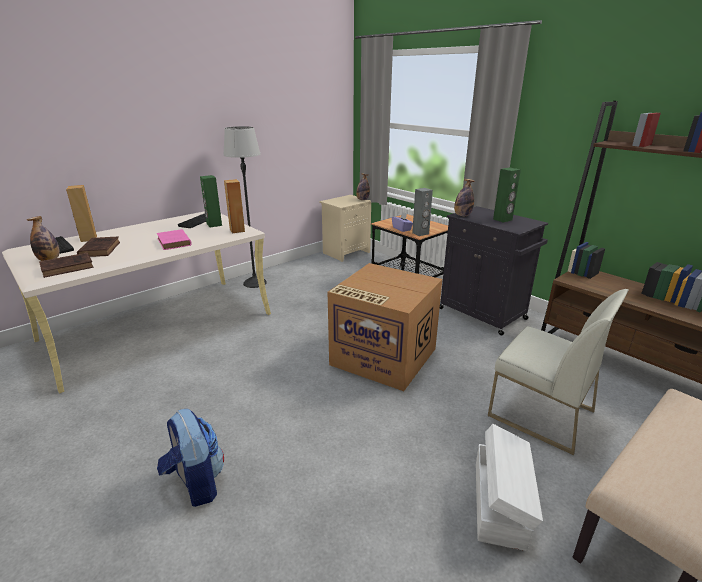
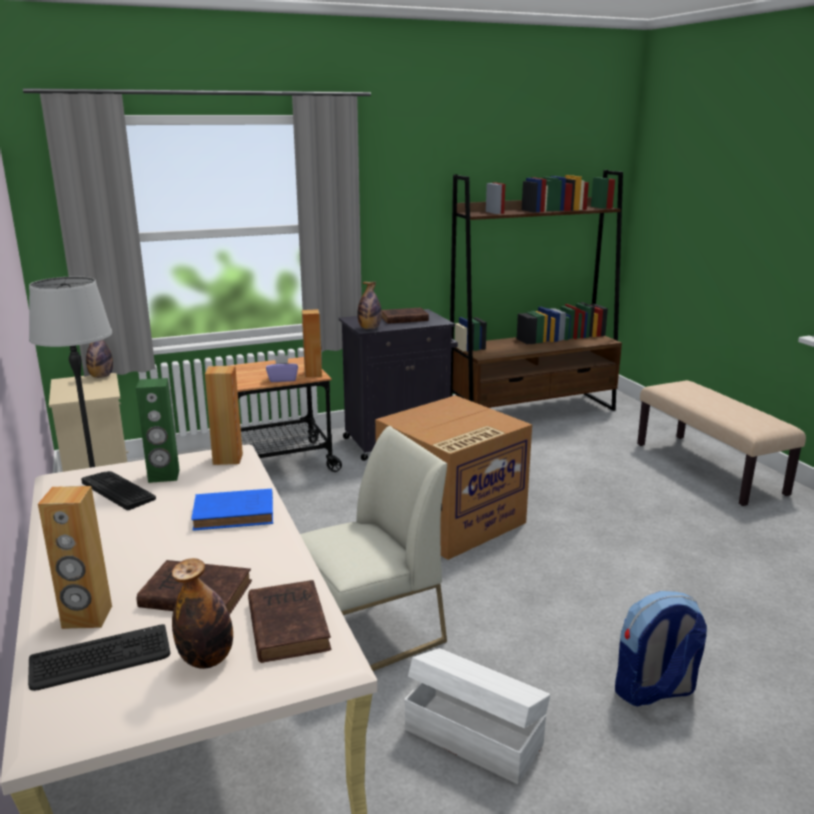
camera: 70 degrees left, 5 degrees down
(174, 242) = (236, 514): pink book -> blue book
(420, 233) = (313, 374): grey speaker -> brown speaker
(500, 502) = (690, 517): white storage box -> white storage box (473, 735)
(502, 219) = (403, 319): green speaker -> brown book
(540, 413) = (585, 468): white chair -> white chair (369, 632)

